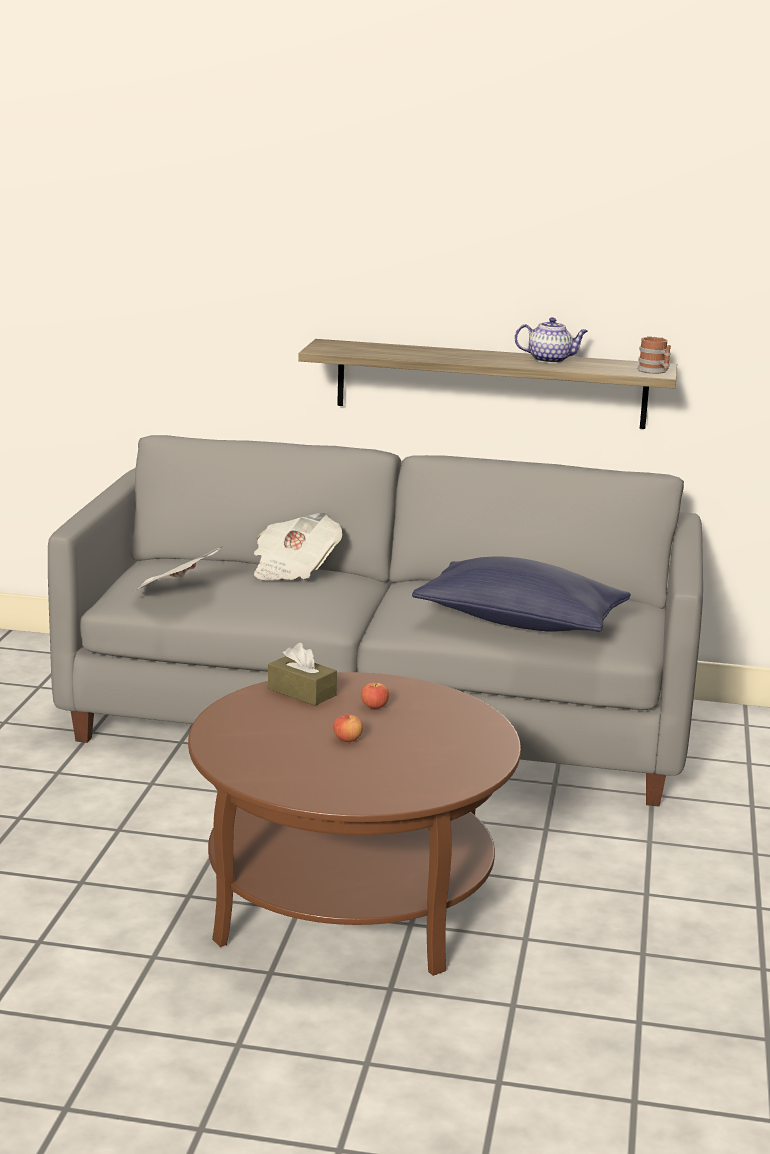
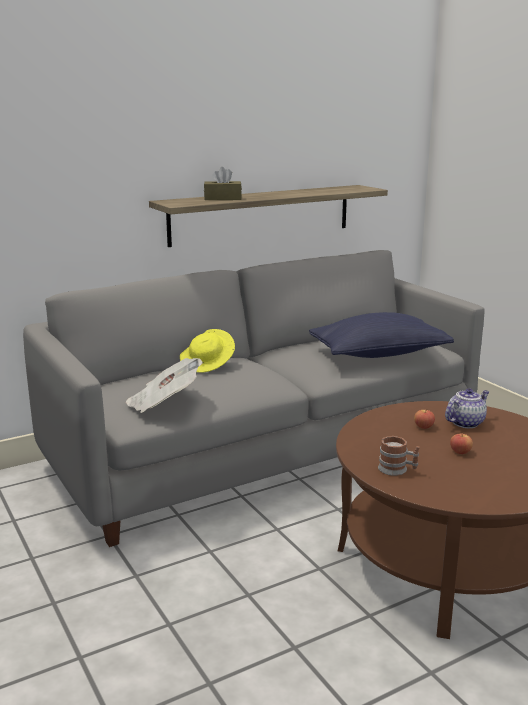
camera: 40 degrees left, 0 degrees up
(293, 569) = (208, 364): newspaper -> yellow hat
(302, 692) = (372, 435): brown tissue box -> brown tissue box (222, 198)
(550, 360) = (306, 191): teapot -> teapot (465, 422)
(655, 371) = (367, 188): mug -> mug (397, 470)

